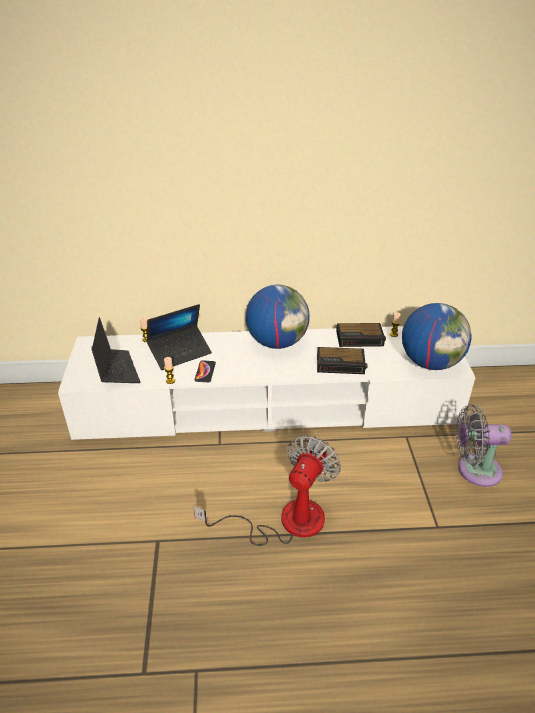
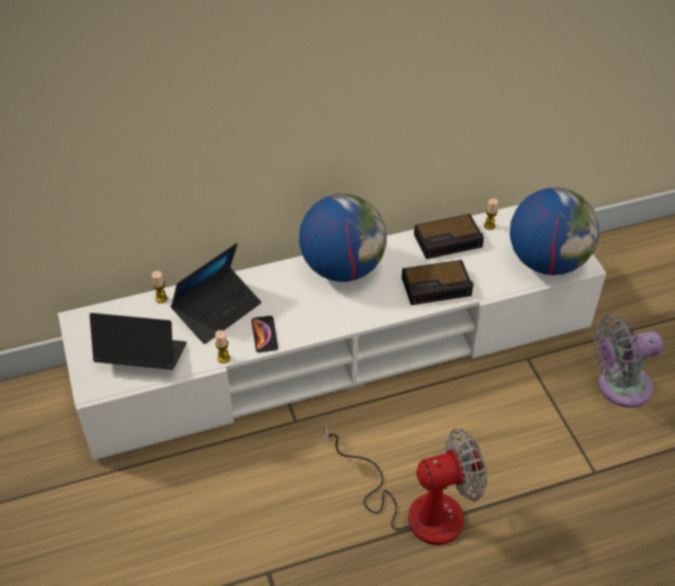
camera: 15 degrees left, 10 degrees up
(116, 370) = (142, 357): laptop -> laptop turned 45 degrees counterclockwise
(285, 521) = (416, 508): fan -> fan turned 60 degrees clockwise

